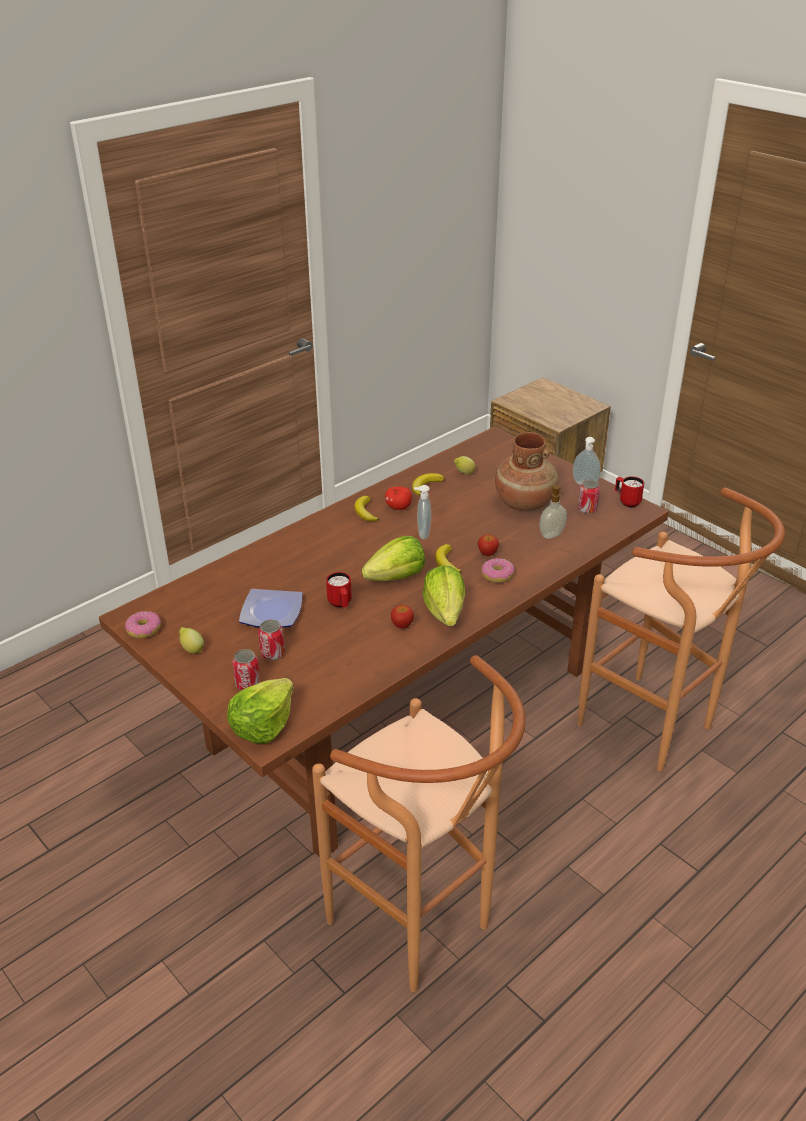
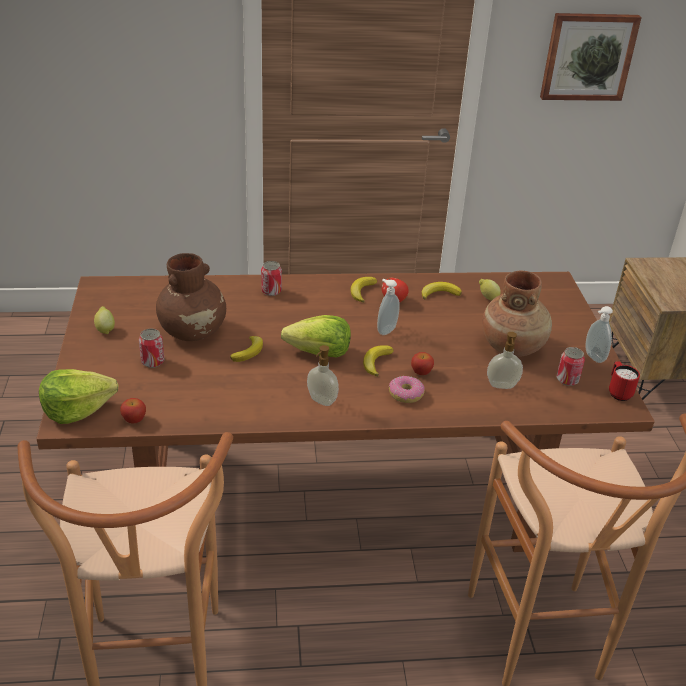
camera: 35 degrees right, 0 degrees up
(144, 630) = (94, 299): donut -> none
(248, 684) = (107, 374): can -> can (271, 291)
(273, 611) = (193, 331): plate -> brown vase
(340, 604) = (249, 351): red mug -> banana
(401, 232) = (588, 56): none -> picture
(402, 625) = (273, 392): apple -> apple (134, 420)
(445, 612) = (321, 401): lettuce -> soap dispenser

